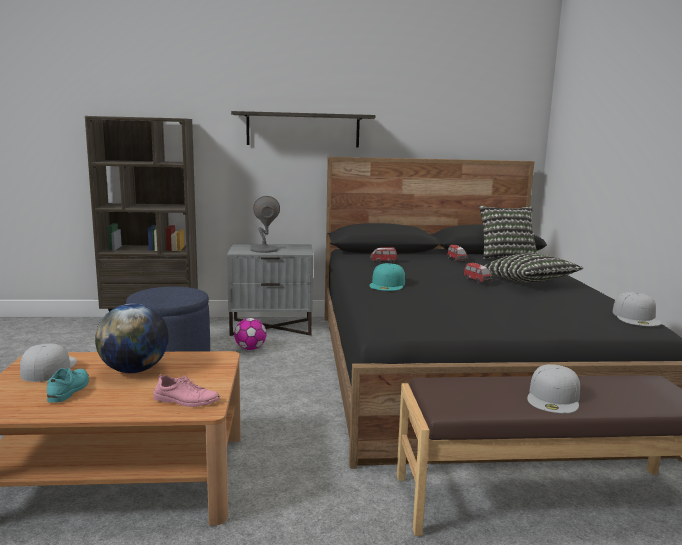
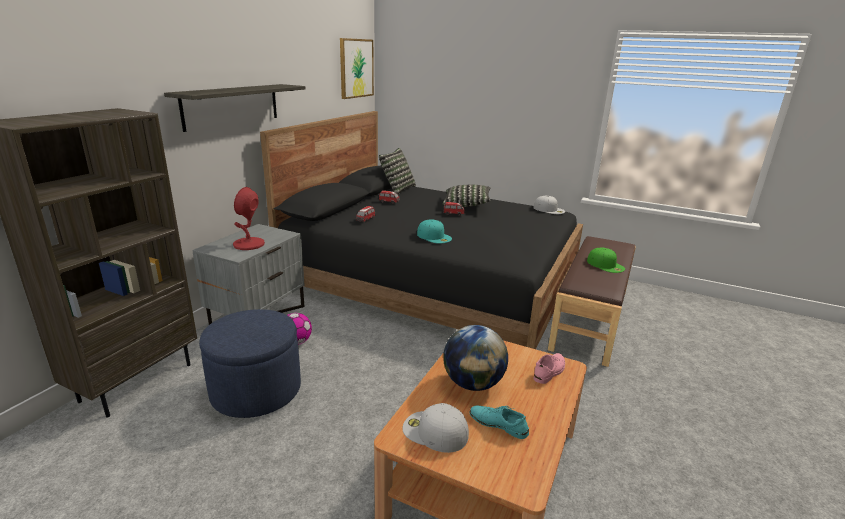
camera: 60 degrees left, 10 degrees up
(264, 249) = (249, 244): grey table lamp -> red table lamp
(506, 107) = (356, 68): none -> picture
(554, 398) = (606, 265): white cap -> green cap

